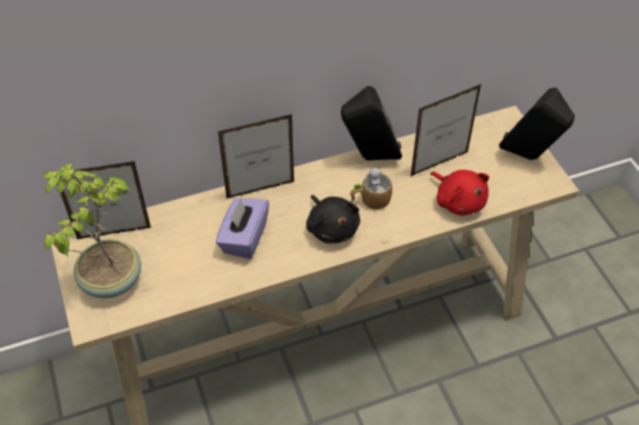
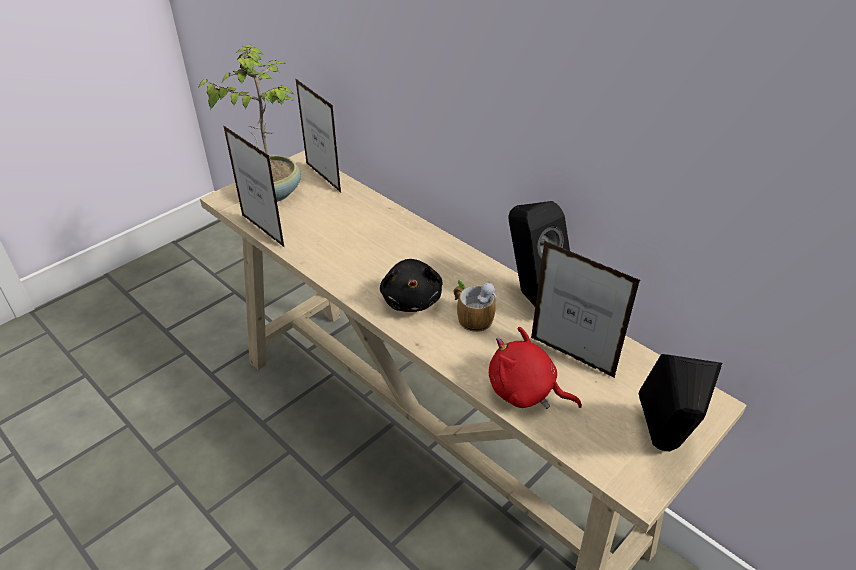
camera: 65 degrees right, 10 degrees down
(244, 238) = (361, 246): purple tissue box -> none
(261, 190) = (428, 237): picture frame -> picture frame (262, 231)
(332, 228) = (411, 299): black plush toy -> black plush toy turned 45 degrees counterclockwise
(458, 201) = (525, 392): red plush toy -> red plush toy turned 90 degrees clockwise

